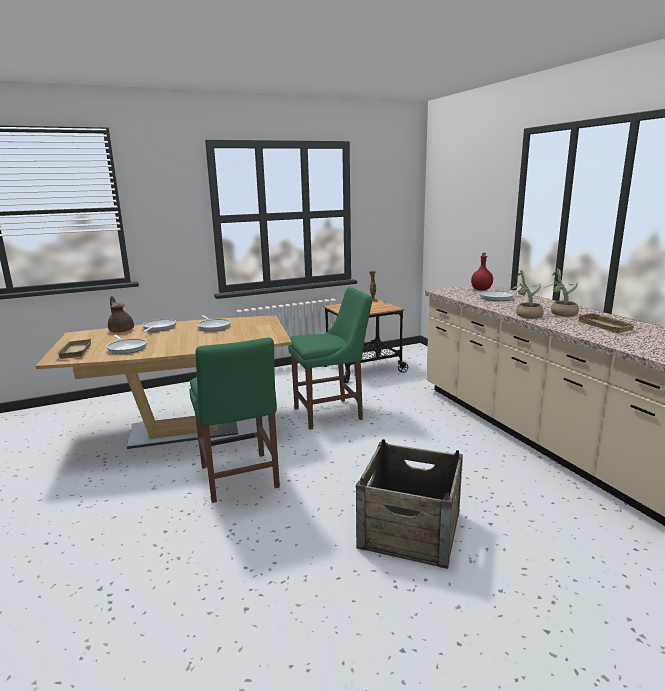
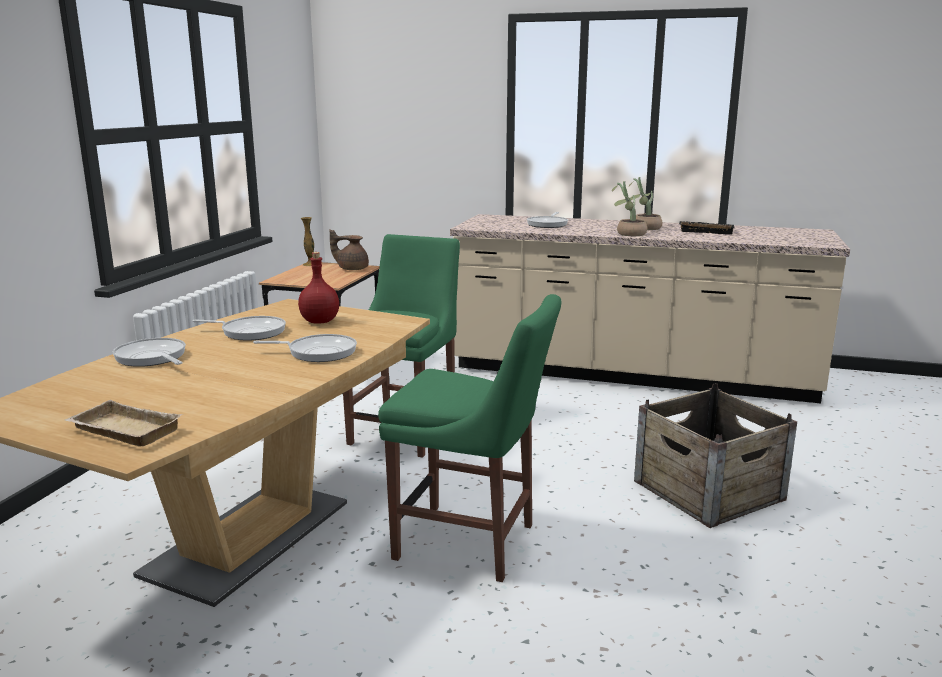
camera: 50 degrees left, 0 degrees up
(121, 330) = (85, 380): brown teapot -> brown teapot (352, 269)
(126, 348) = (214, 394): frying pan -> frying pan (318, 352)
(481, 289) = (503, 220): red bottle -> red bottle (320, 321)
(607, 326) = (706, 231): beige tray -> black tray

